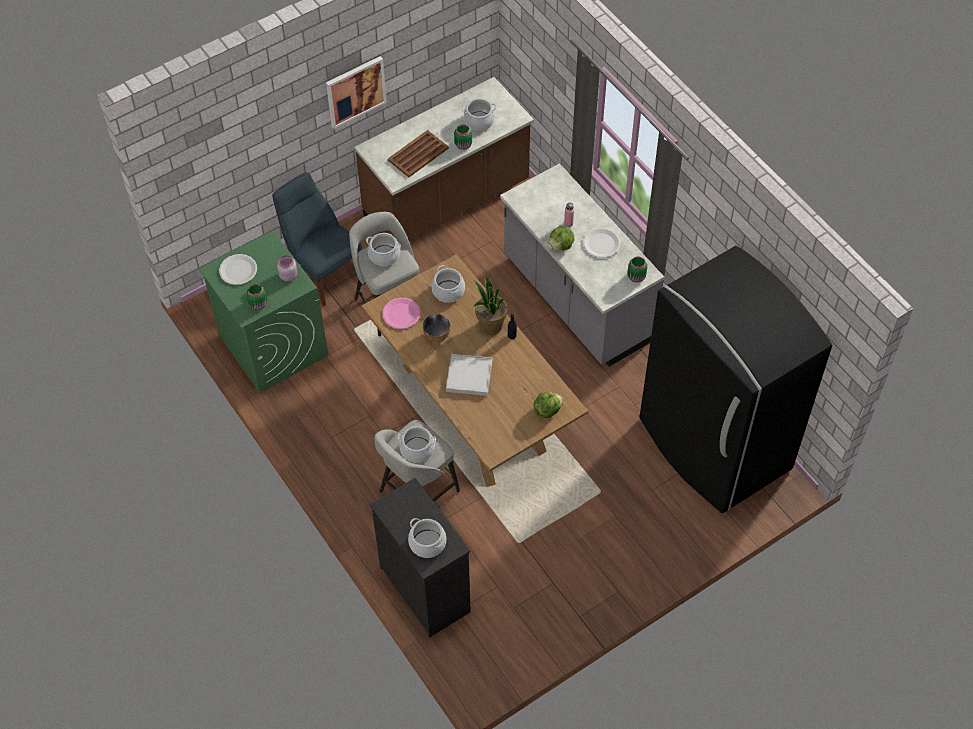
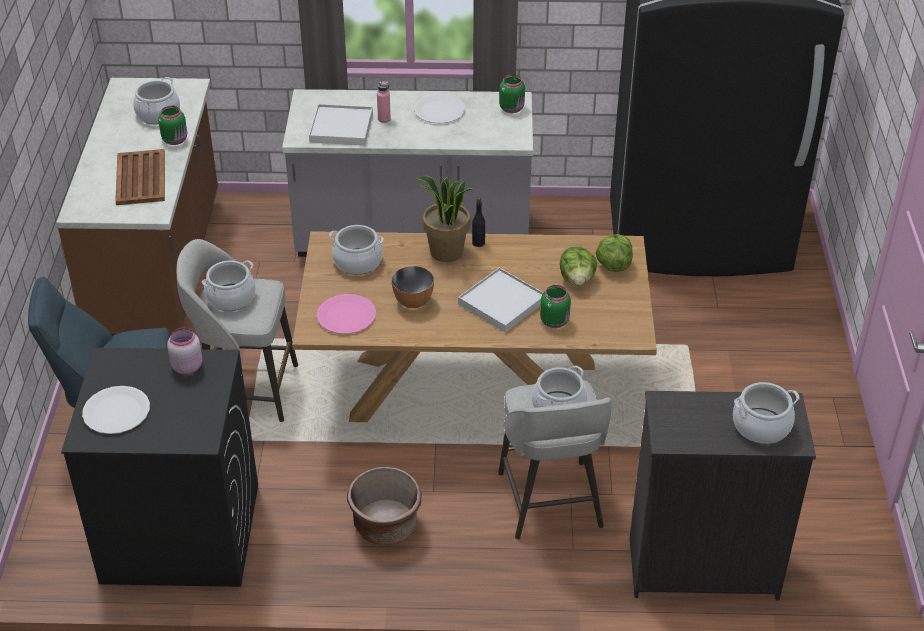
camera: 55 degrees left, 15 degrees down
(258, 304) = (199, 417): green jar -> green jar (555, 321)
(272, 345) = (179, 533): green washing machine -> black washing machine
(343, 428) = (385, 526): none -> brown planter
(355, 91) = (29, 122): picture -> none
(541, 209) = (341, 128): none -> white tray
(561, 246) = (409, 138): lettuce -> lettuce (577, 279)

